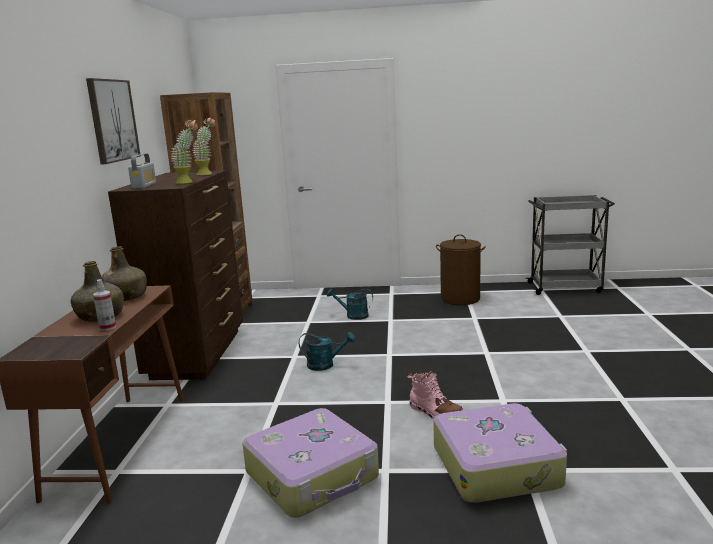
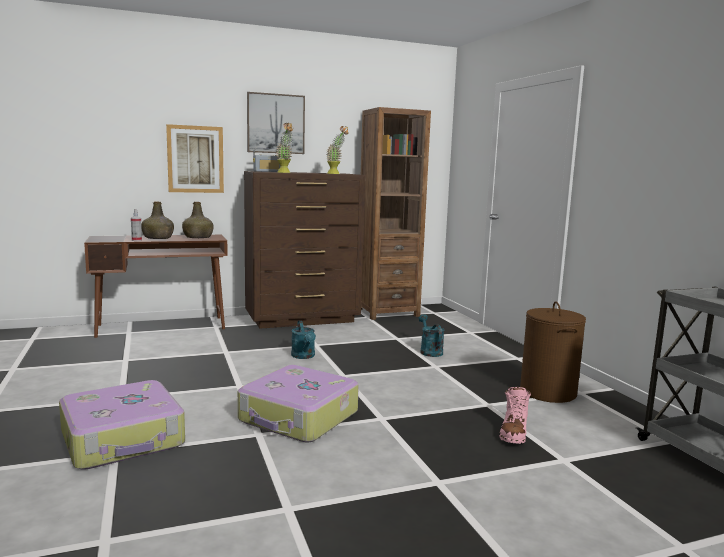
camera: 65 degrees right, 5 degrees down
(64, 187) = (195, 159): none -> picture
(313, 475) = (117, 377): suitcase -> suitcase (299, 417)
(435, 413) = (221, 406): pink boot -> pink boot (513, 433)

